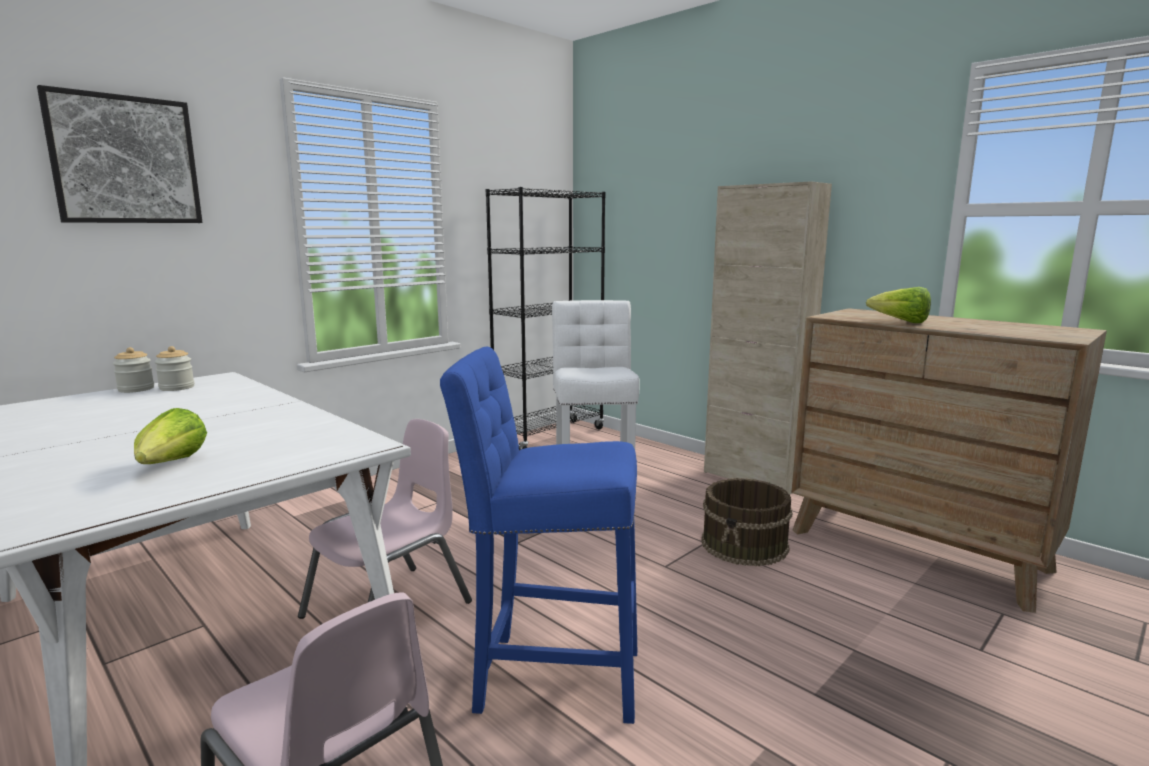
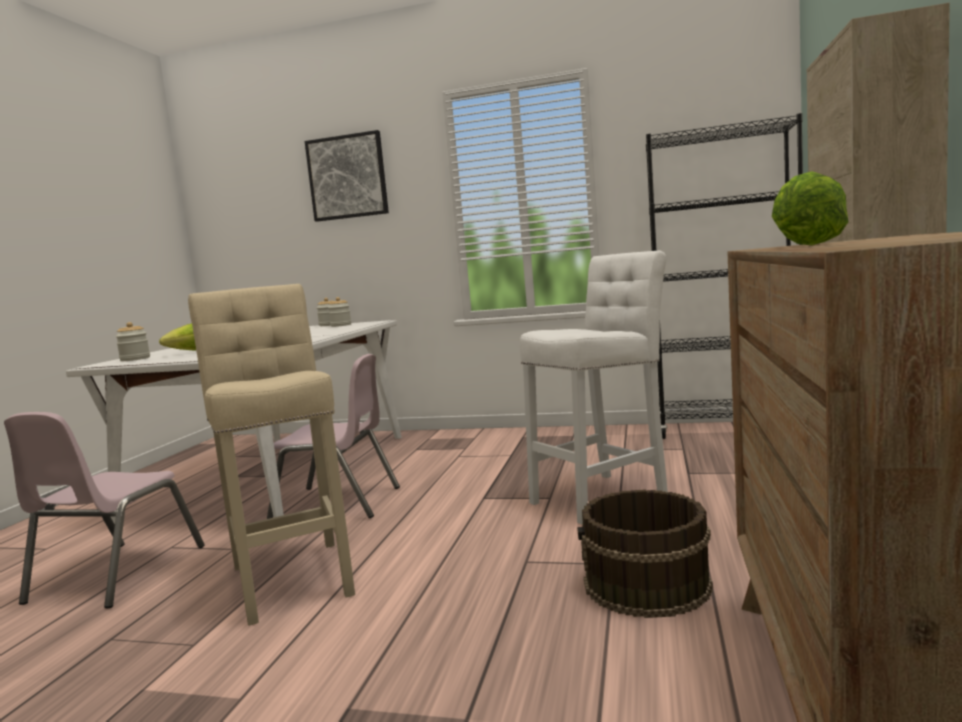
camera: 60 degrees right, 5 degrees down
(79, 500) = (135, 359): none -> jar
(549, 676) = (293, 576): blue stool -> beige stool

